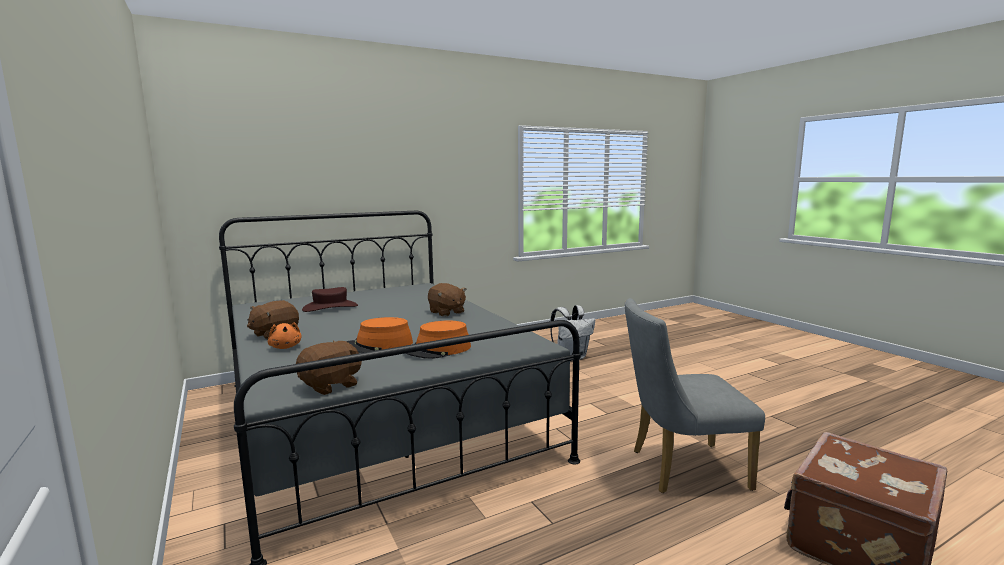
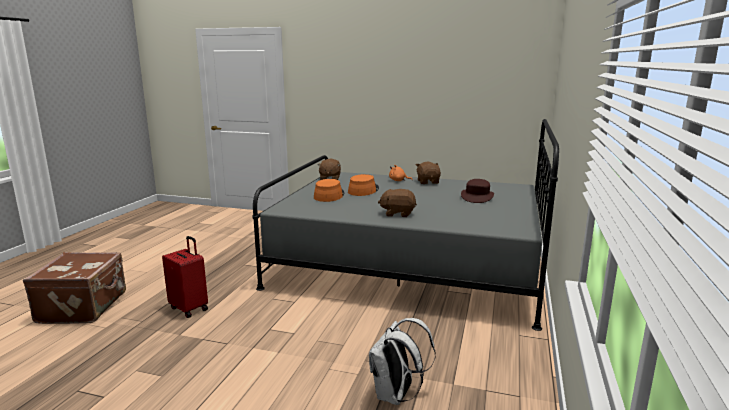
camera: 135 degrees right, 5 degrees up
(680, 469) = (190, 308): grey chair -> red suitcase

